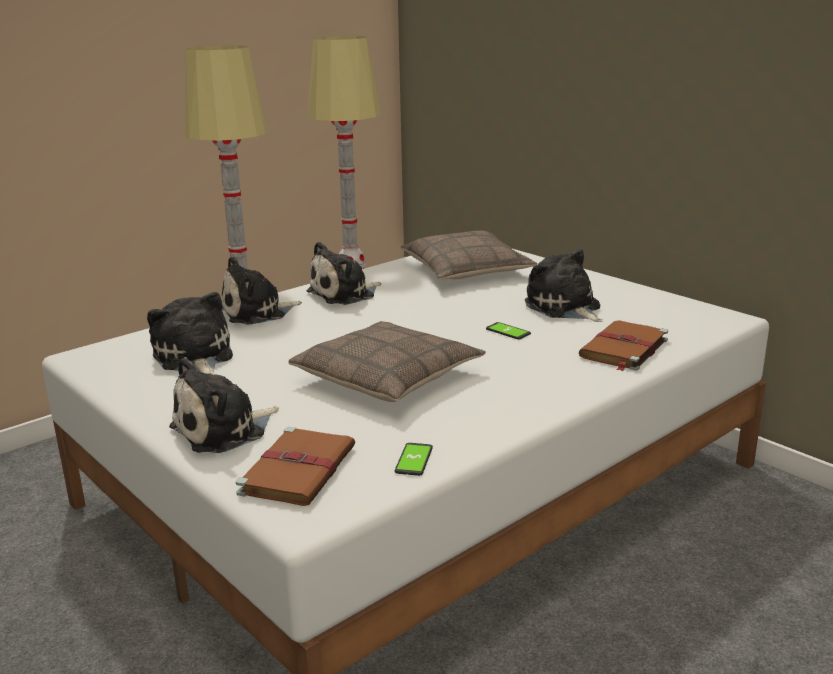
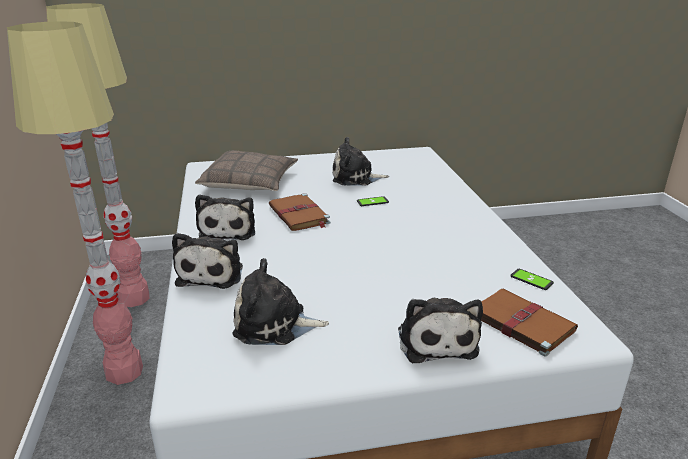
camera: 60 degrees left, 5 degrees up
(388, 377) = (402, 255): pillow -> none
(623, 349) = (432, 184): brown book -> brown book (299, 215)

